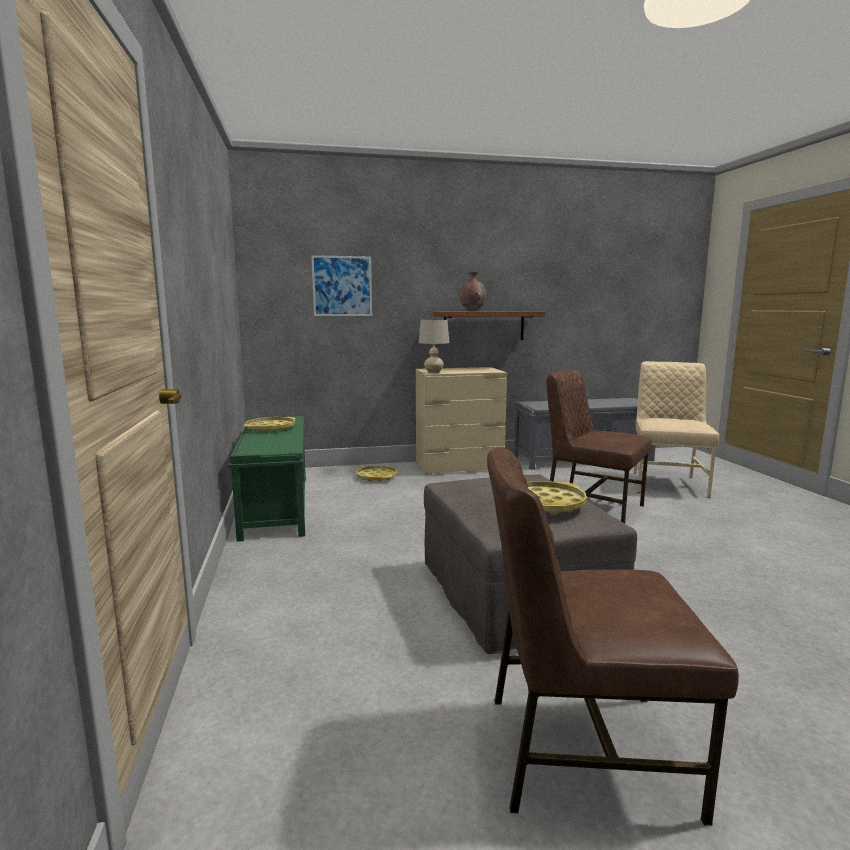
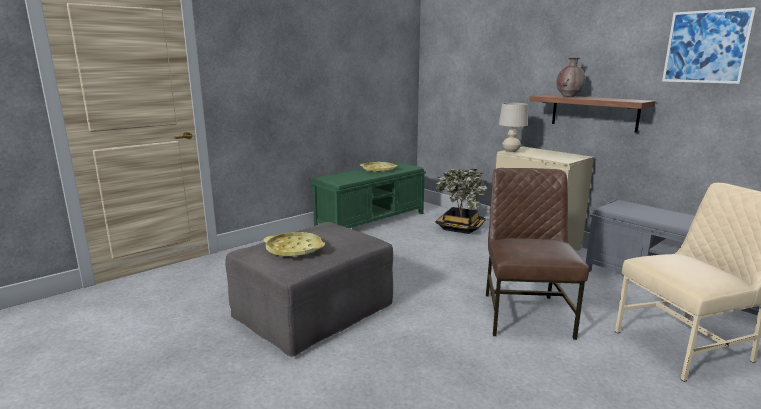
camera: 60 degrees right, 5 degrees up
(342, 286) = (478, 69): picture -> picture (706, 47)
(376, 477) = (460, 228): yellow tray -> potted plant
(583, 750) = (159, 360): brown chair -> none

